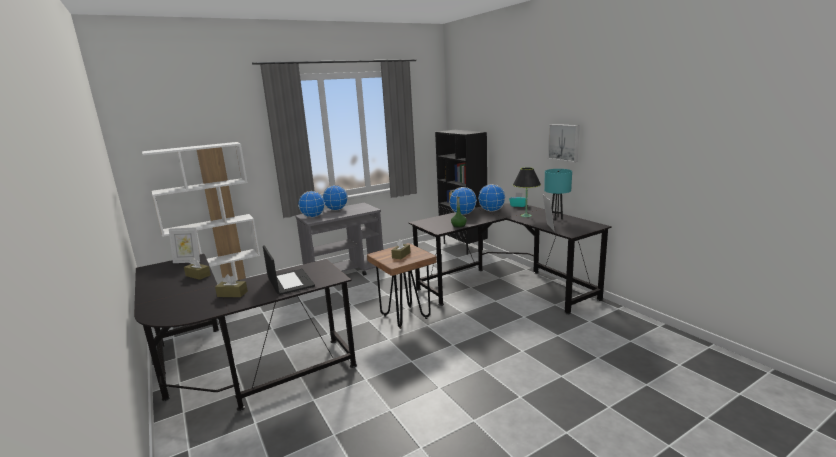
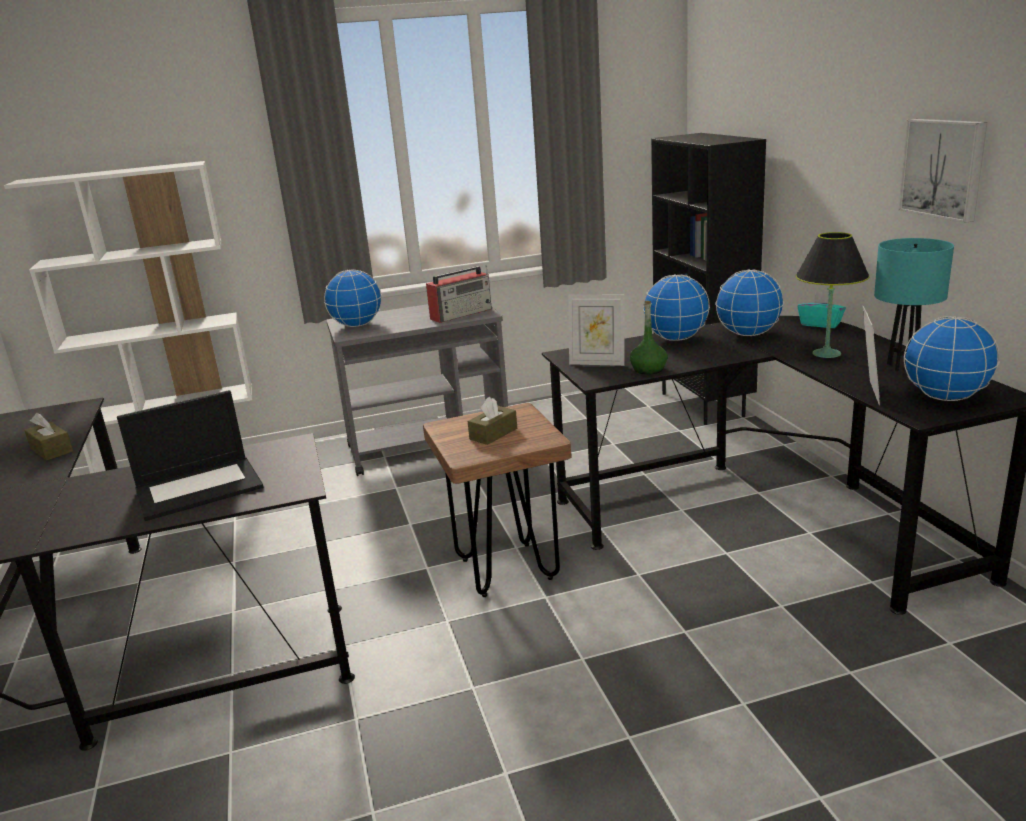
camera: 15 degrees right, 5 degrees up
(188, 261) = (61, 414): picture frame -> picture frame (597, 363)
(232, 294) = (74, 505): brown tissue box -> none
(290, 282) = (200, 487): laptop -> laptop turned 75 degrees clockwise
(336, 210) = (412, 312): globe -> globe (945, 398)
(361, 209) = (462, 314): none -> radio

